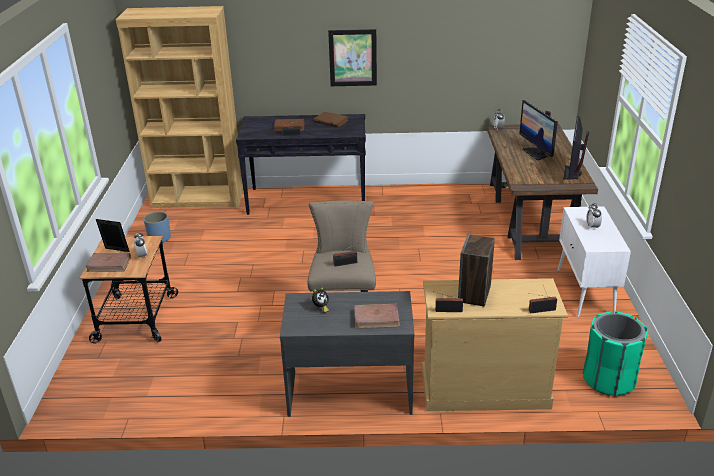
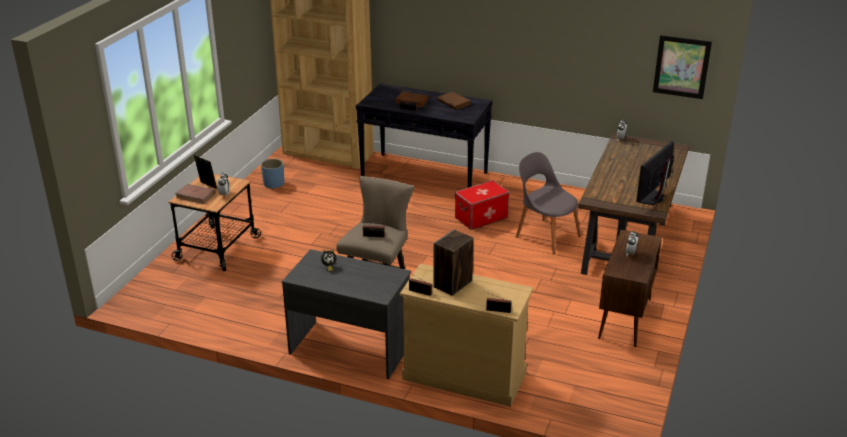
camera: 20 degrees right, 0 degrees up
(353, 58) = (484, 44): picture -> picture (681, 67)
(376, 318) = (366, 285): brown book -> none
(388, 228) = (481, 218): none -> storage box
(458, 232) = (546, 235): none -> grey chair
(536, 153) = (636, 171): monitor -> none
(585, 293) = (624, 319): white cabinet -> brown cabinet
(609, 379) = (583, 397): green trash can -> none

